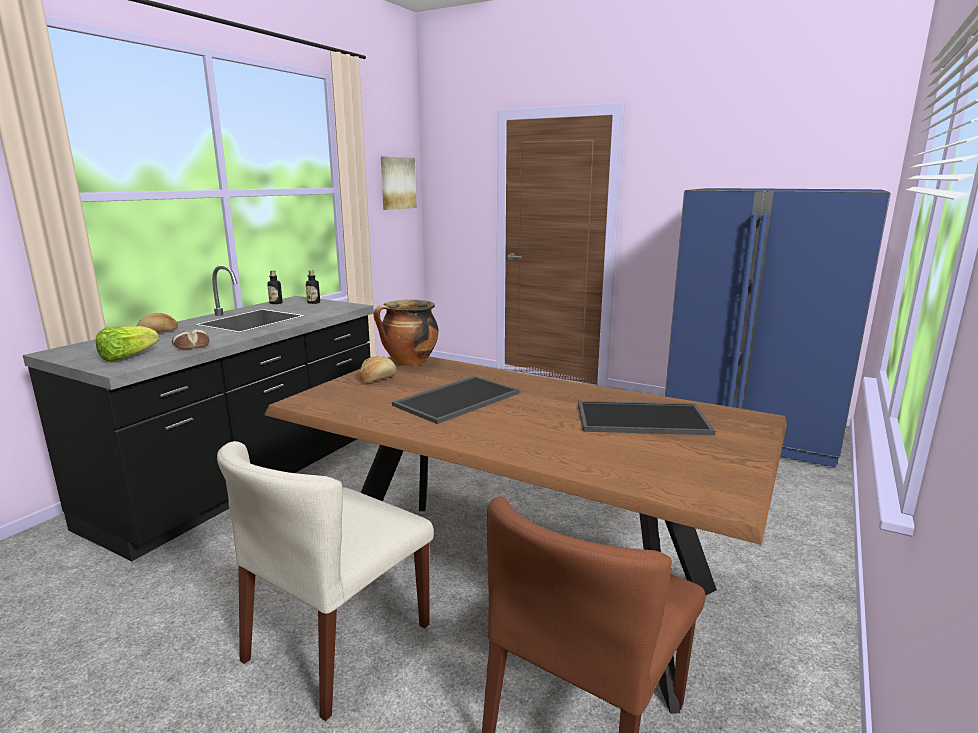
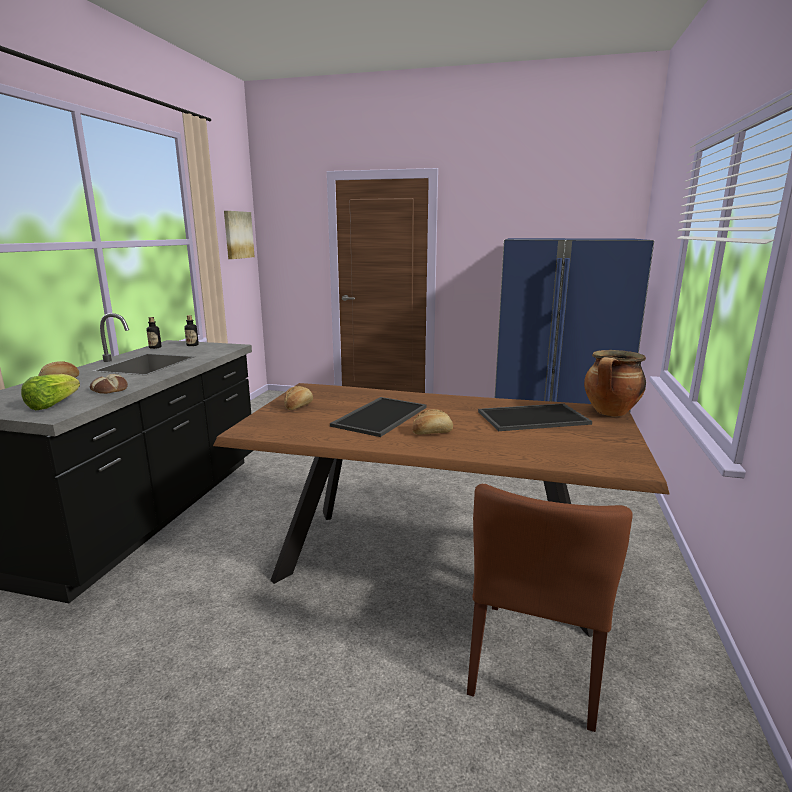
camera: 15 degrees left, 0 degrees up
(337, 643) = (309, 637): beige chair -> none
(409, 363) = (314, 391): cooking pot -> cooking pot (610, 413)
(501, 424) = (432, 432): none -> bread

